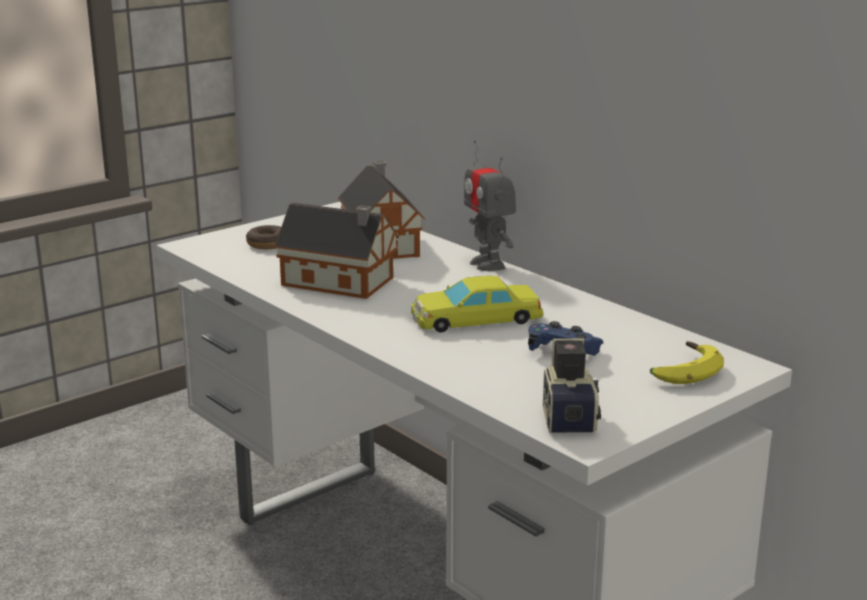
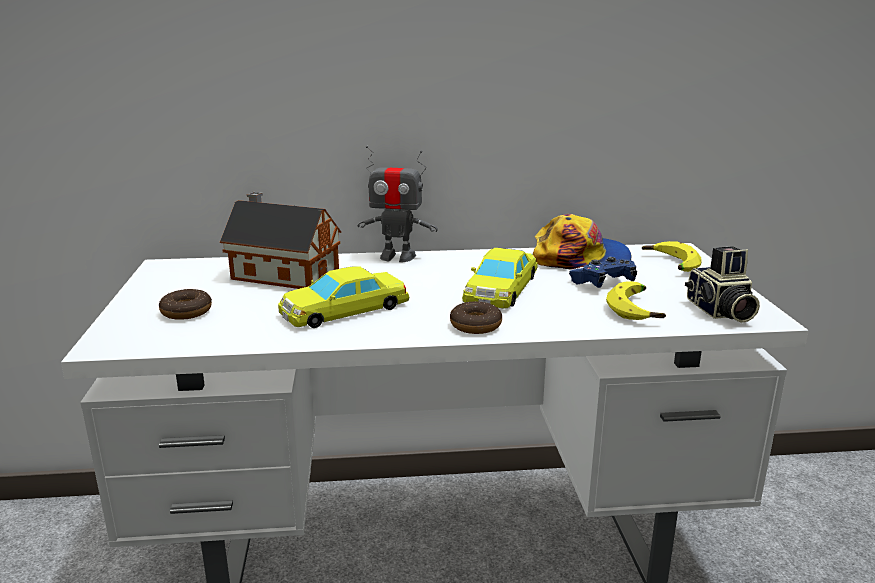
camera: 55 degrees left, 0 degrees up
(341, 282) = (344, 309): toy house -> yellow toy car
(376, 330) = (475, 325): none -> donut
(514, 381) = (638, 310): none -> banana
(569, 416) = (719, 312): camera -> camera turned 135 degrees counterclockwise
(623, 329) = (580, 258): none -> cap

